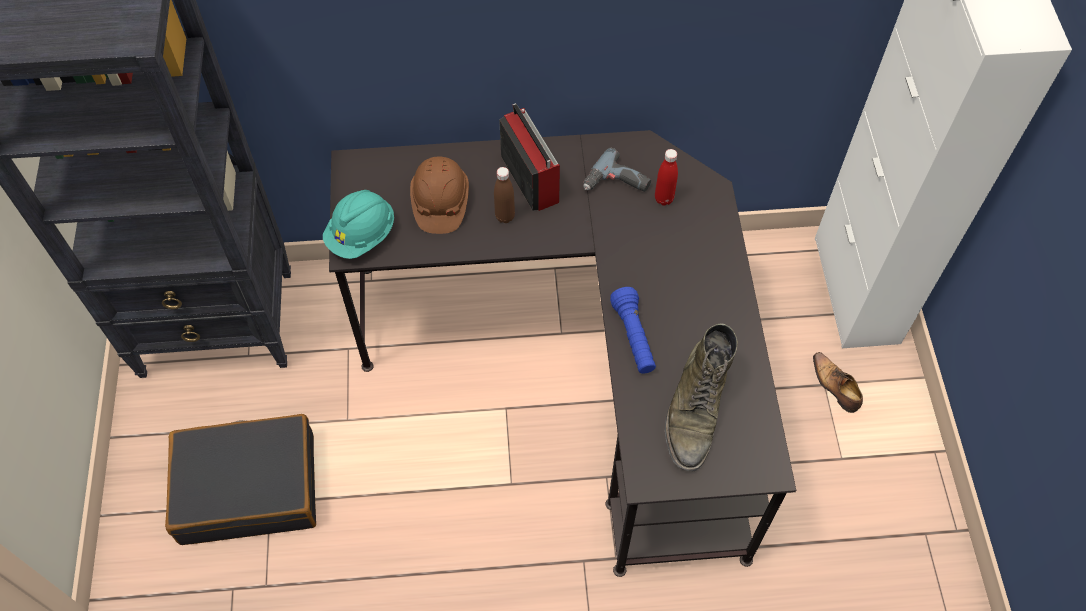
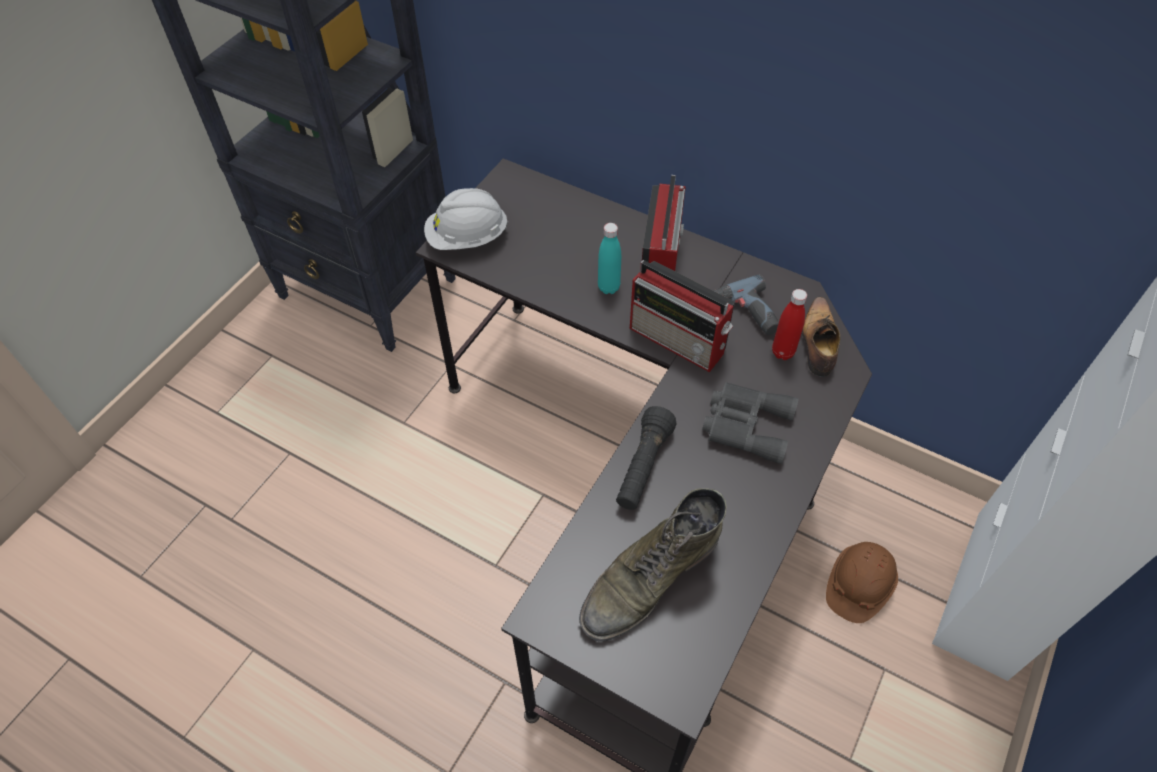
camera: 35 degrees right, 5 degrees down
(248, 487) = (284, 430): black suitcase -> none
(362, 235) = (467, 238): turquoise hard hat -> white hard hat
(440, 203) = (559, 246): brown hard hat -> brown hard hat (857, 586)
(505, 216) = (608, 287): brown bottle -> turquoise bottle
(587, 230) = (679, 341): none -> radio
(633, 337) = (643, 467): blue flashlight -> black flashlight
(677, 267) = (745, 424): none -> grey binoculars
(835, 386) = (896, 678): shoe -> shoe (818, 342)

